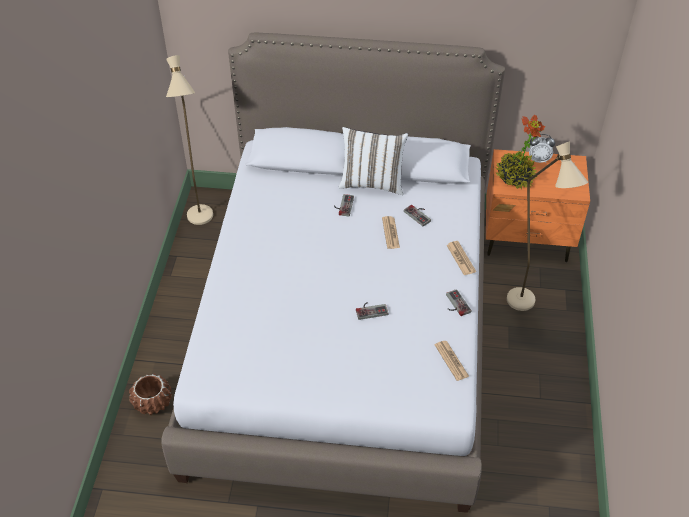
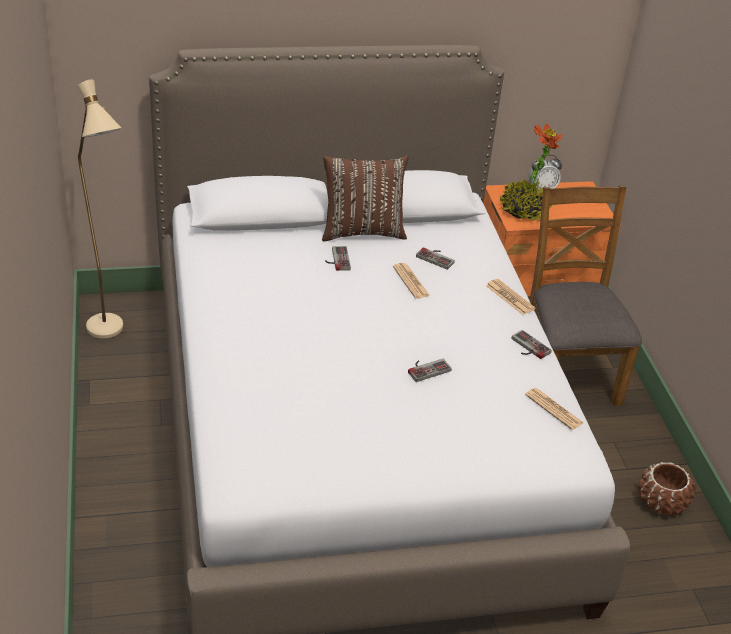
camera: 20 degrees left, 10 degrees down
(153, 402) = (122, 567): brown planter -> brown planter (662, 502)
(372, 183) = (362, 231): white pillow -> brown pillow
(526, 308) = (565, 372): beige floor lamp -> brown chair

